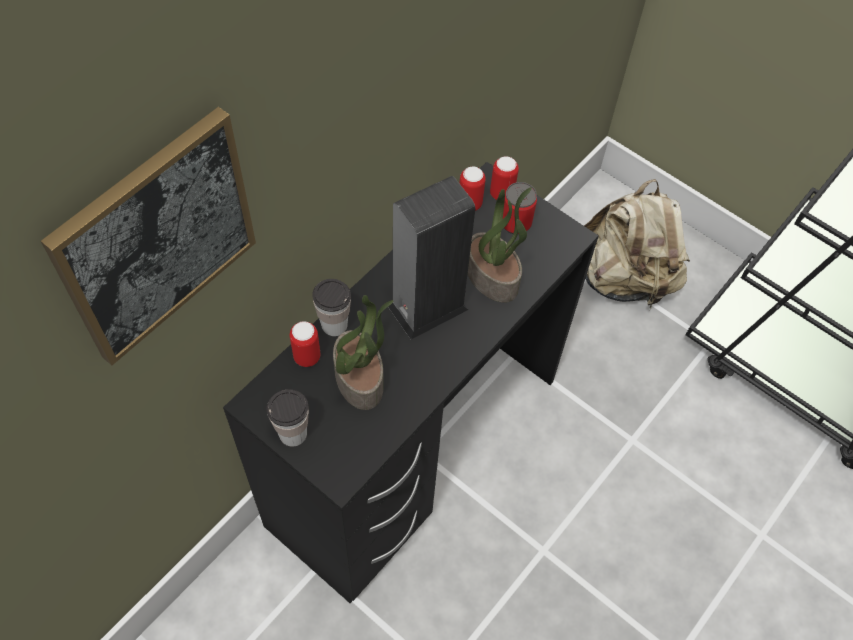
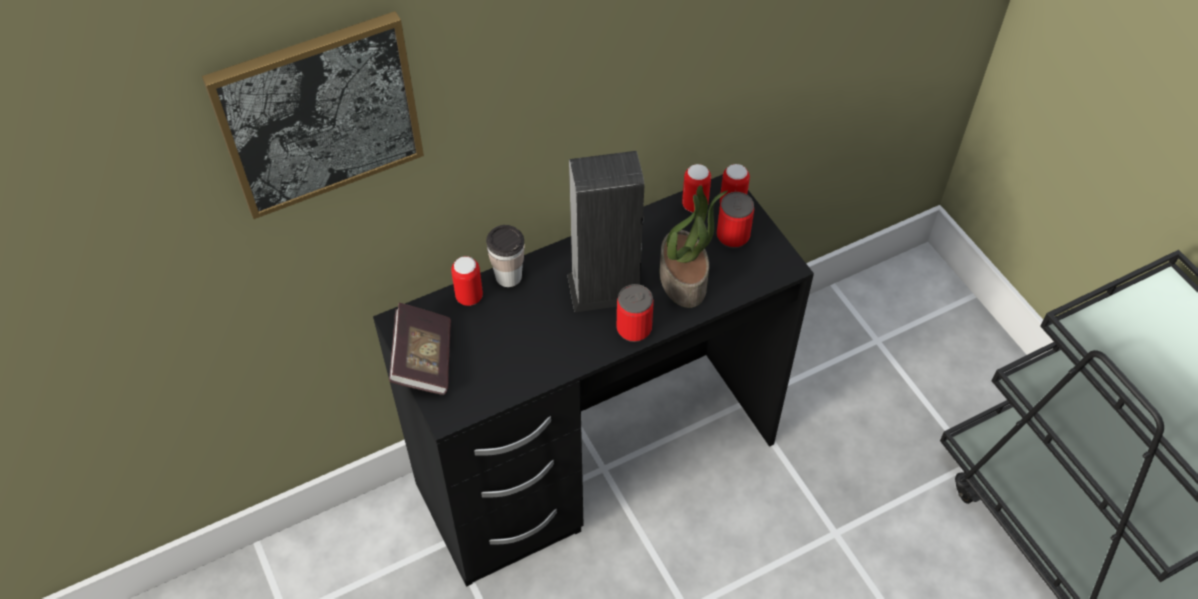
camera: 25 degrees right, 5 degrees down
(293, 433) = (423, 360): cup -> book
(360, 379) = (509, 332): potted plant -> none
(471, 337) = (634, 329): none -> can
(623, 278) = (901, 363): beige backpack -> none

